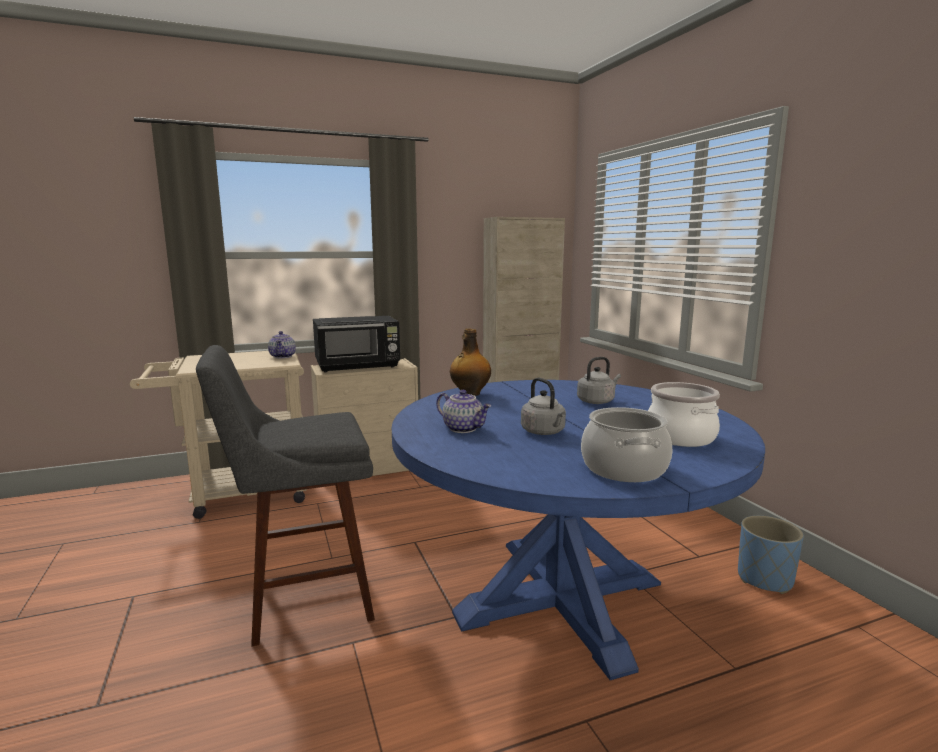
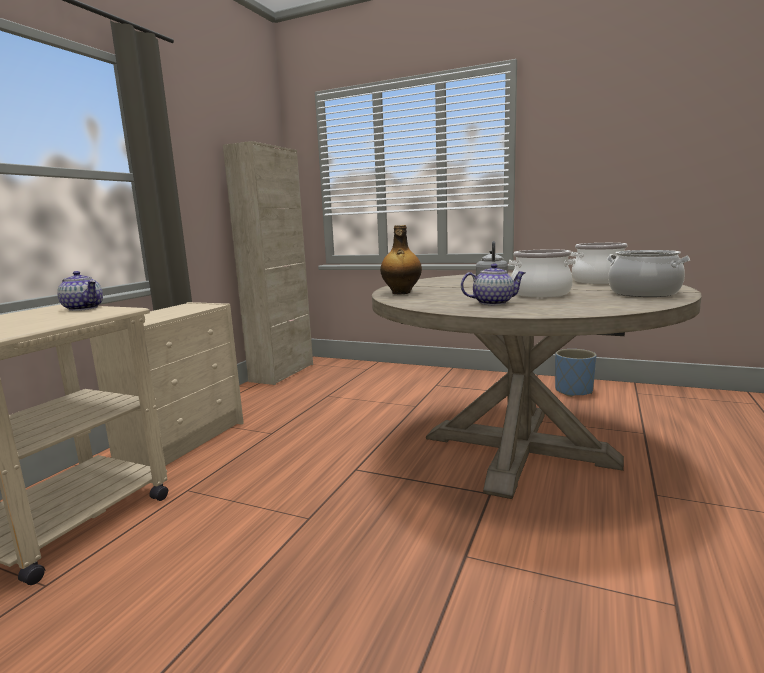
camera: 45 degrees left, 0 degrees up
(302, 599) = (356, 561): grey stool -> none
(358, 366) = (160, 314): black microwave -> none
(544, 432) = (540, 293): grey kettle -> cooking pot
(560, 598) = (518, 448): blue dining table -> beige dining table

